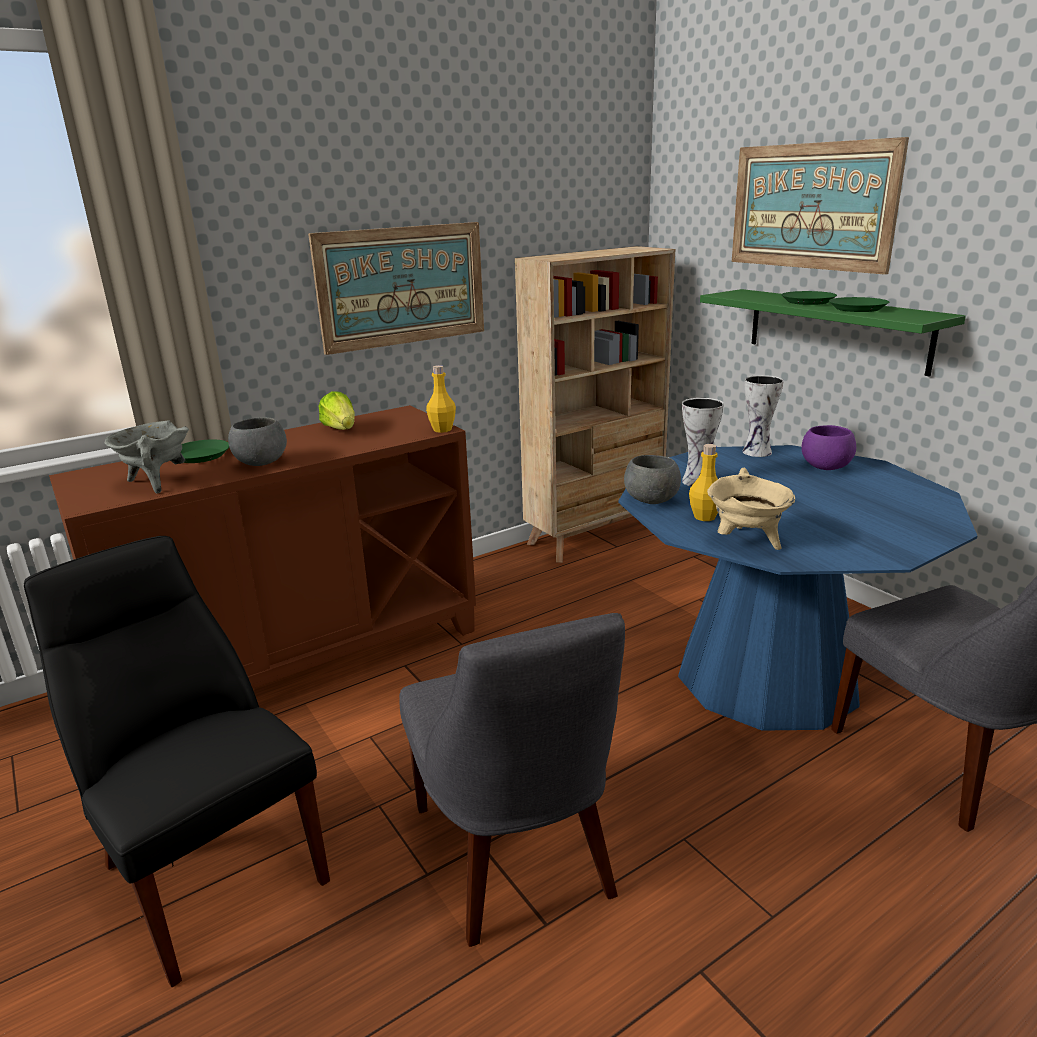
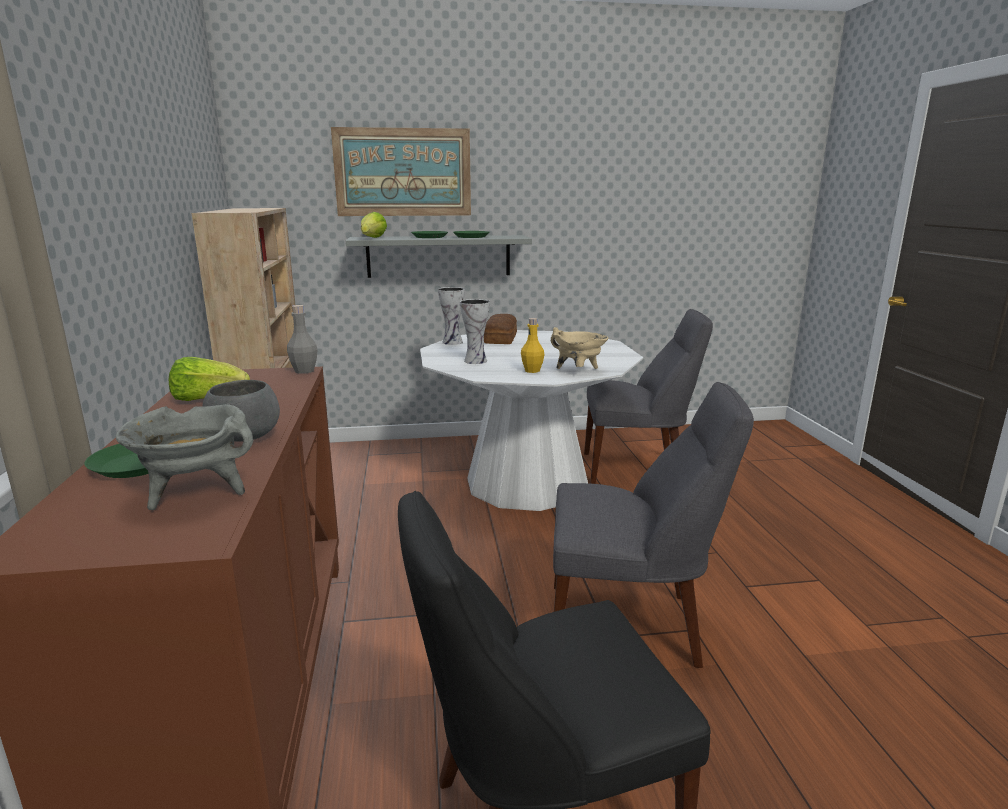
camera: 65 degrees left, 5 degrees down
(402, 286) = (135, 240): picture -> none
(442, 430) = (304, 371): yellow bottle -> grey bottle
(651, 501) = (489, 375): grey bowl -> none
(739, 295) = (373, 238): none -> lettuce
(767, 675) = (527, 482): blue dining table -> white dining table
(826, 467) = (501, 338): purple bowl -> bread
(836, 329) = (439, 256): green shelf -> grey shelf

